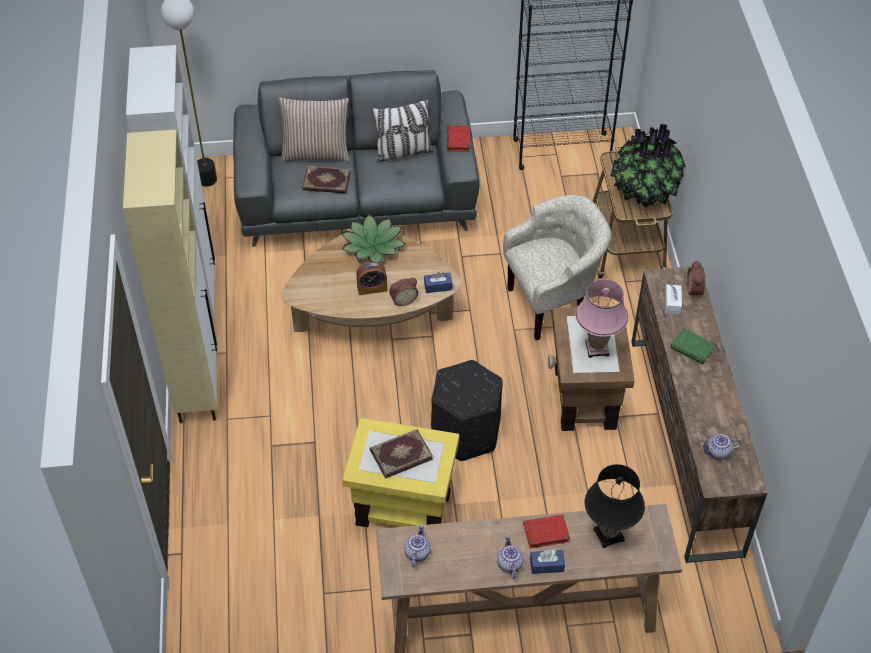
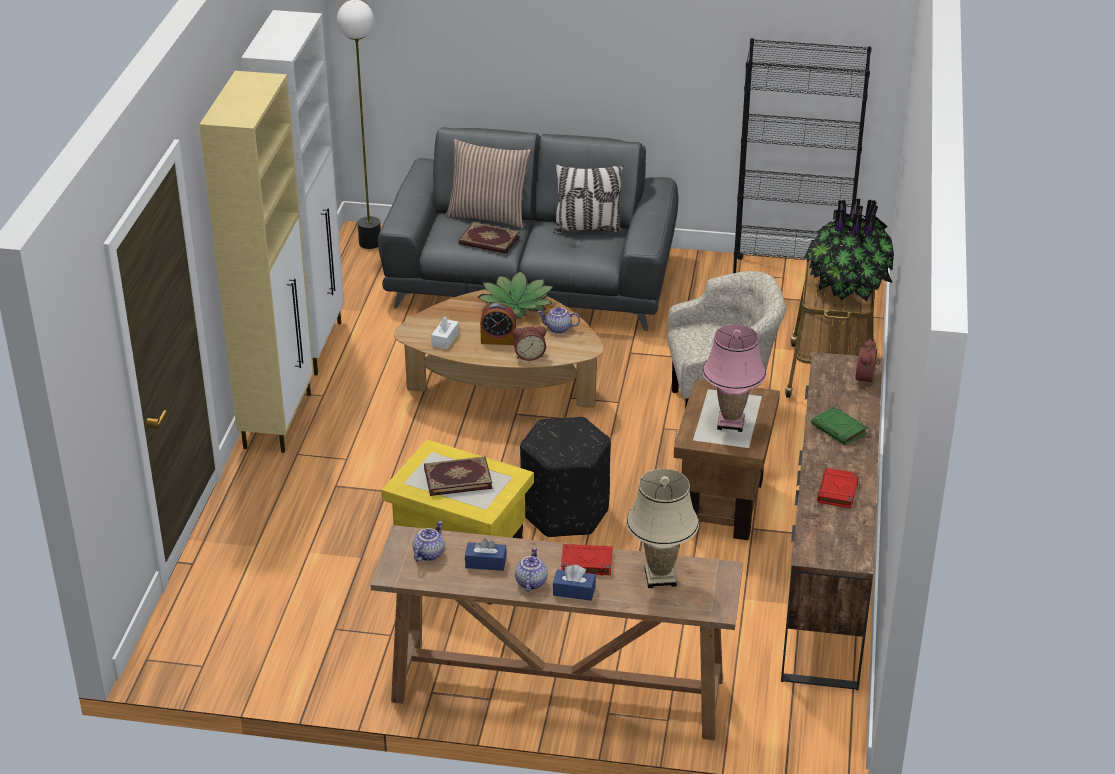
camera: 15 degrees right, 15 degrees down
(438, 286) = (575, 350): blue tissue box -> blue tissue box (485, 562)
(458, 141) = (652, 220): red book -> red book (838, 491)
(609, 535) = (660, 577): black table lamp -> beige table lamp
(672, 303) = (833, 386): white tissue box -> white tissue box (445, 339)
(718, 453) = (828, 527): teapot -> teapot (558, 329)

